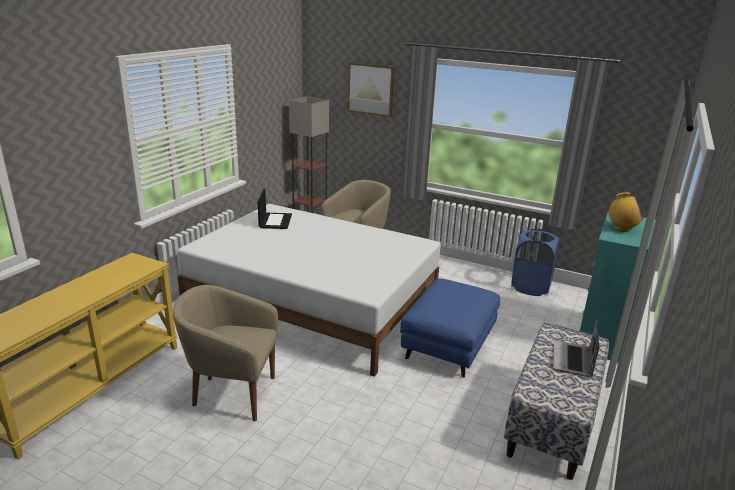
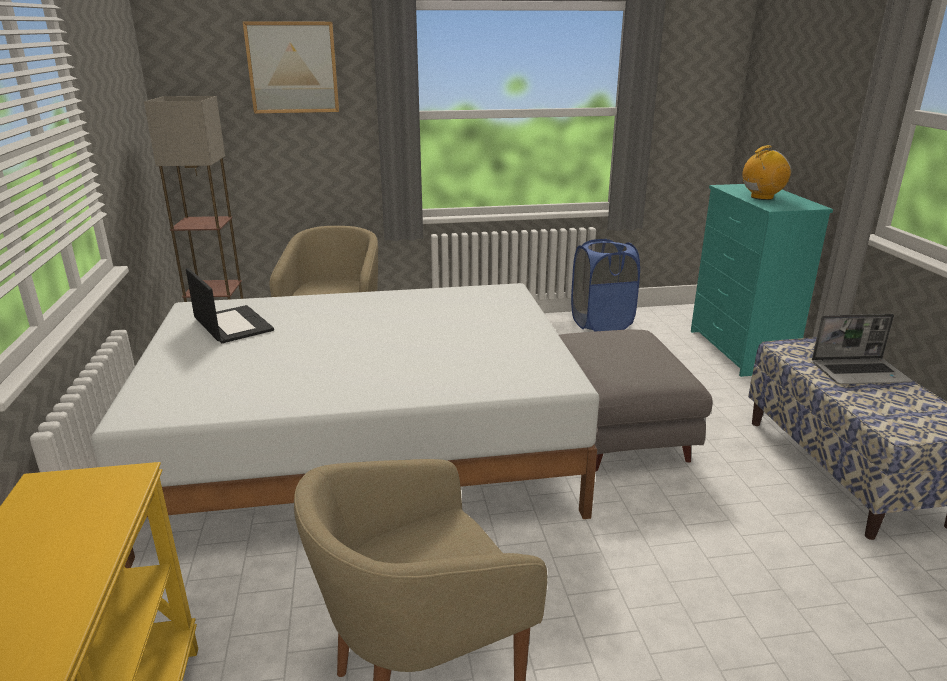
camera: 35 degrees left, 0 degrees up
(448, 345) = (616, 429): blue ottoman -> grey ottoman
(573, 360) = (860, 373): laptop -> laptop turned 75 degrees counterclockwise

